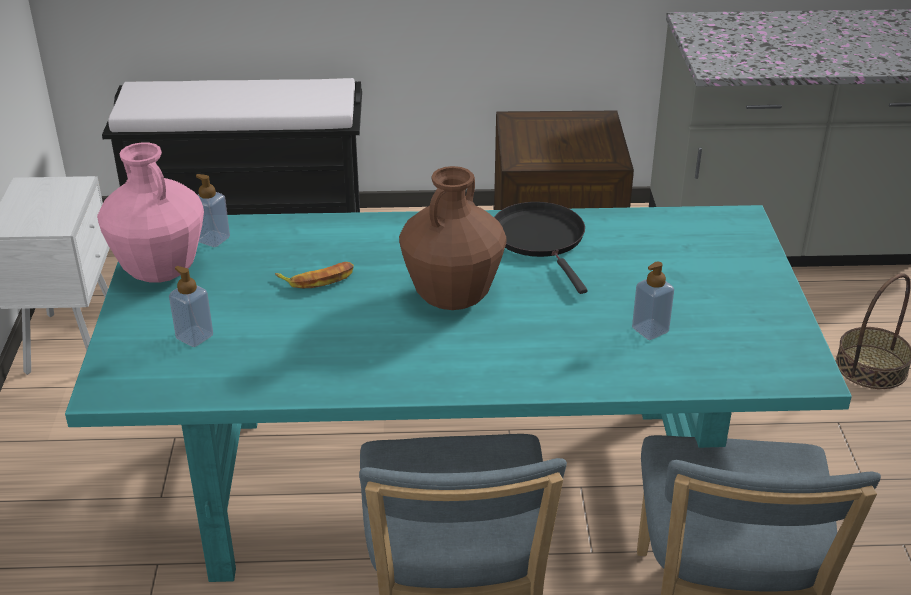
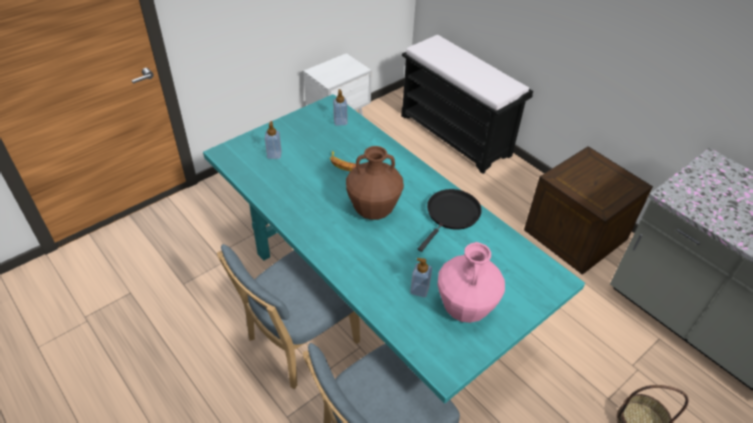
camera: 50 degrees right, 10 degrees up
(160, 272) = (305, 122): pink vase -> pink vase (465, 308)

